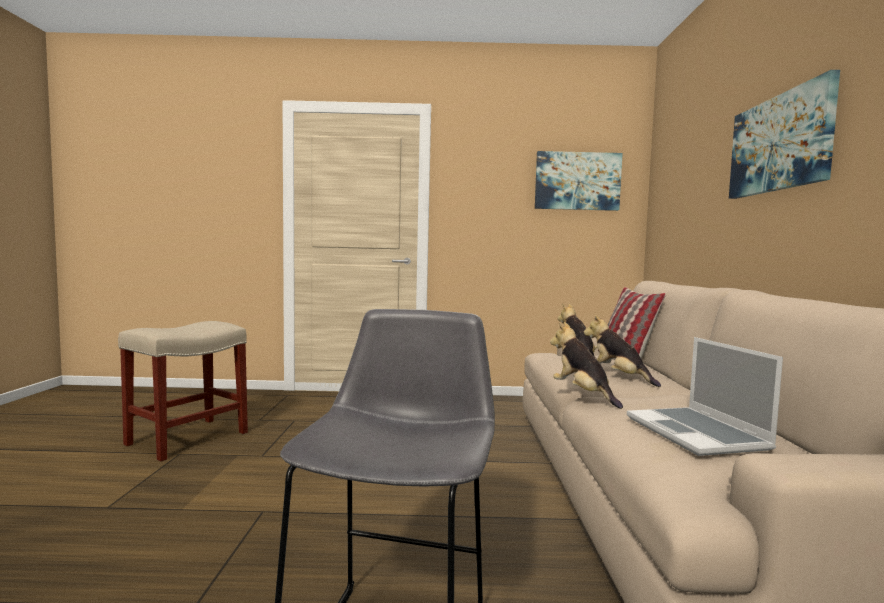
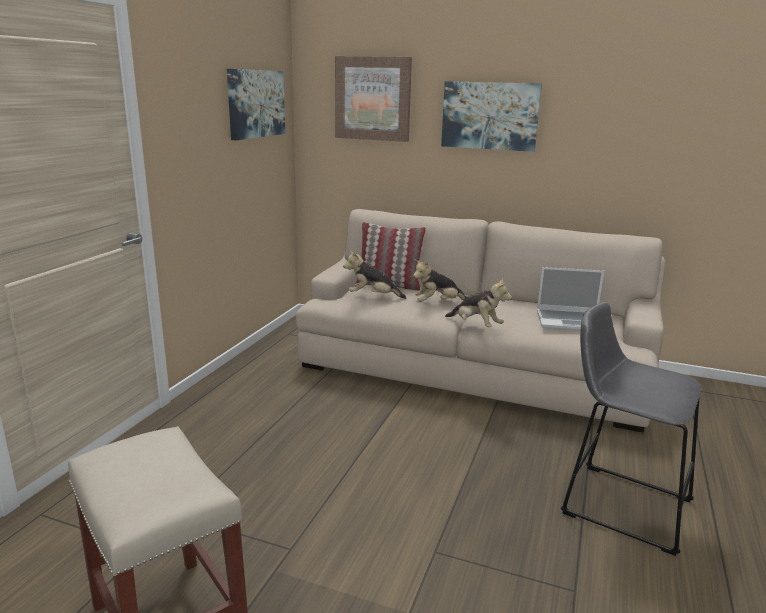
camera: 70 degrees left, 15 degrees up
(583, 394) = (476, 325): plush toy -> plush toy turned 135 degrees counterclockwise
(689, 161) = (373, 98): none -> picture

